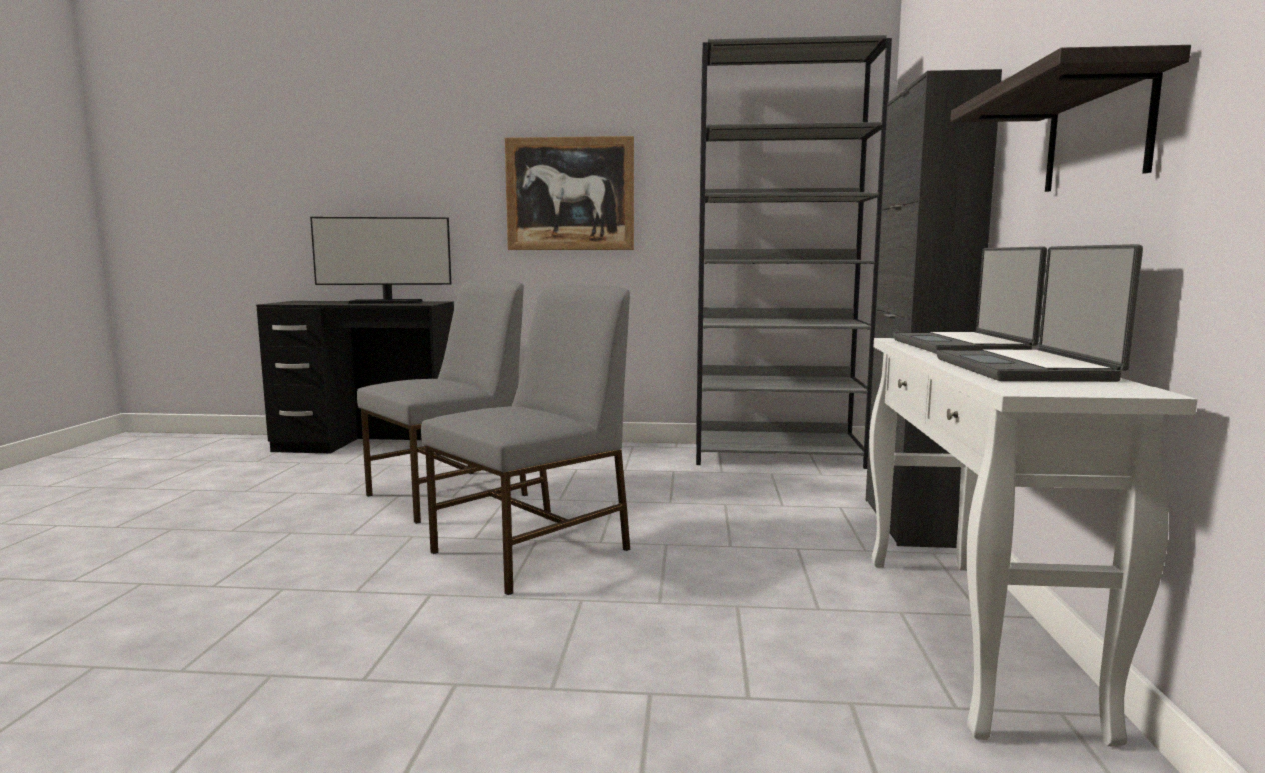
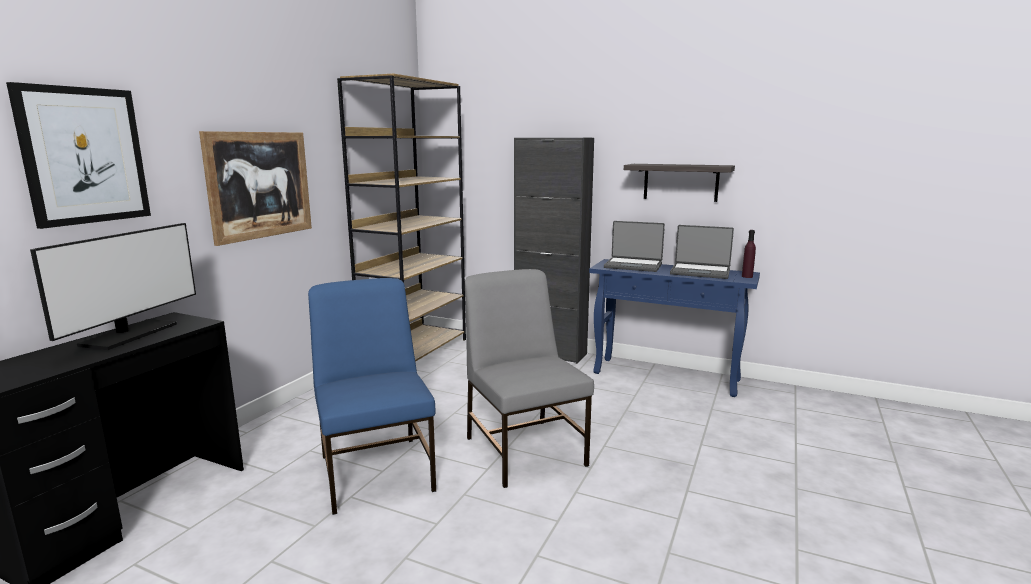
camera: 70 degrees left, 5 degrees up
(404, 160) = (84, 156): none -> picture
(450, 495) = (377, 471): grey chair -> blue chair
(778, 455) = (415, 351): grey bookcase -> brown bookcase
(971, 636) = (667, 376): white console table -> blue console table
(1081, 390) = (747, 276): none -> purple bottle

